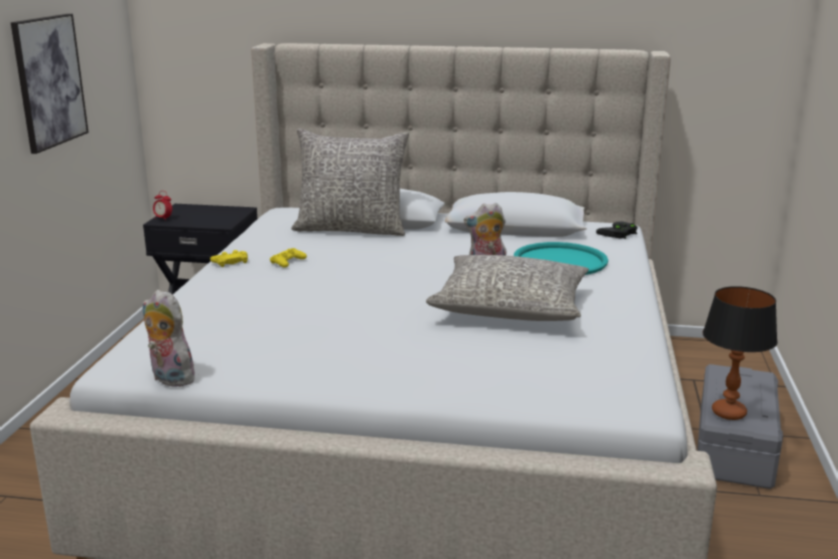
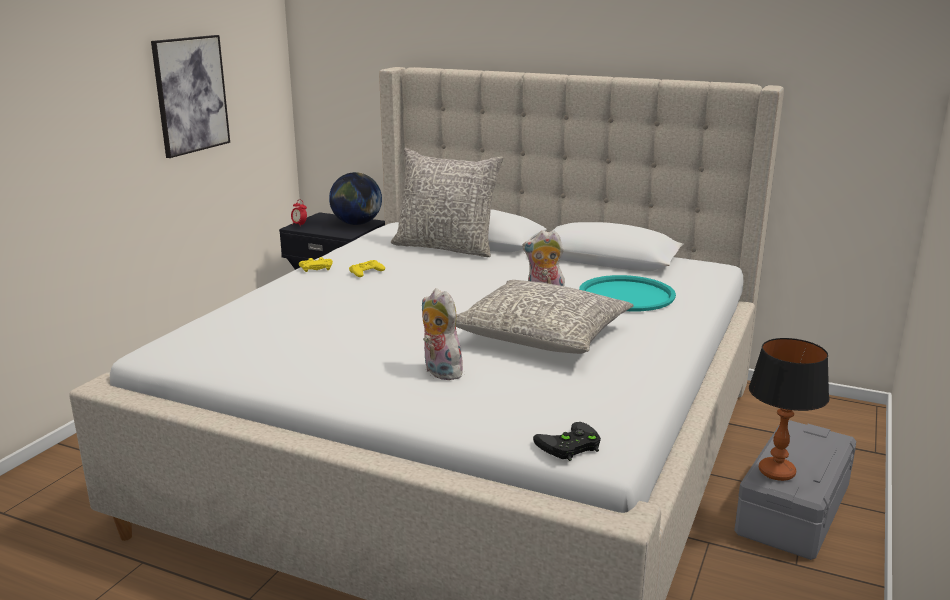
camera: 15 degrees right, 0 degrees up
(169, 379) = (188, 366): plush toy -> plush toy (439, 372)
(225, 212) = (356, 224): none -> globe
(618, 233) = (708, 273): black game controller -> black game controller (568, 446)

